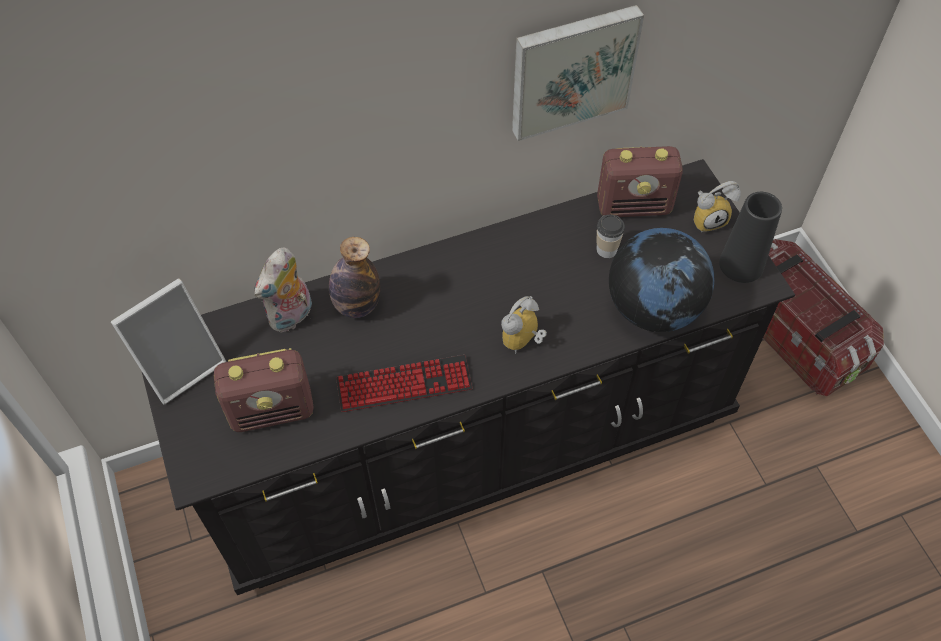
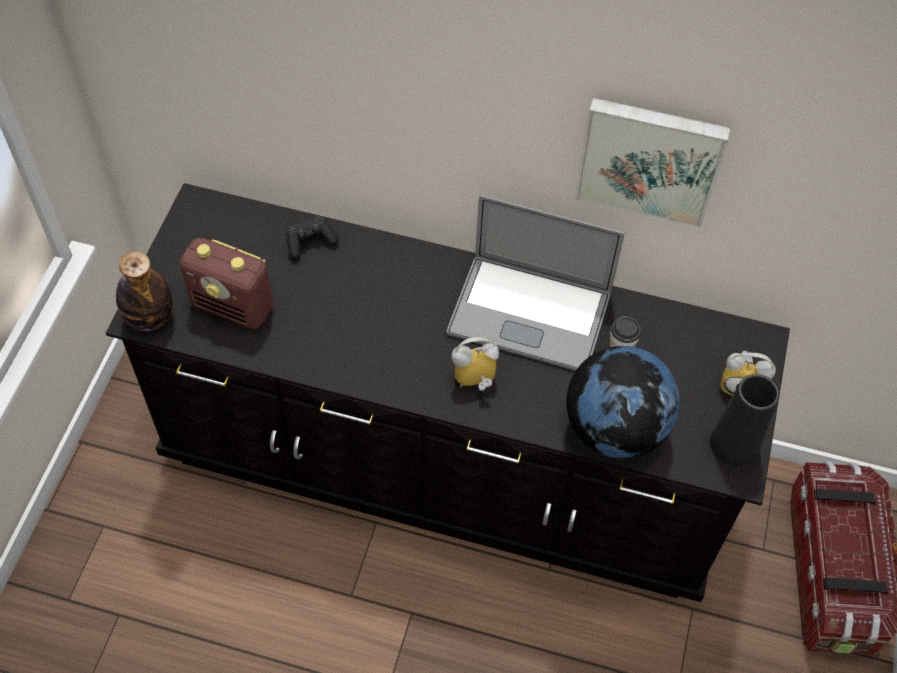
camera: 35 degrees right, 0 degrees up
(181, 365) = (198, 228): picture frame -> none
(292, 317) = (310, 242): plush toy -> black game controller
(357, 305) = (368, 265): bottle -> bottle (150, 318)
(404, 384) = (349, 353): keyboard -> none
(516, 263) = (529, 313): none -> laptop
(634, 206) = (682, 330): radio -> none

